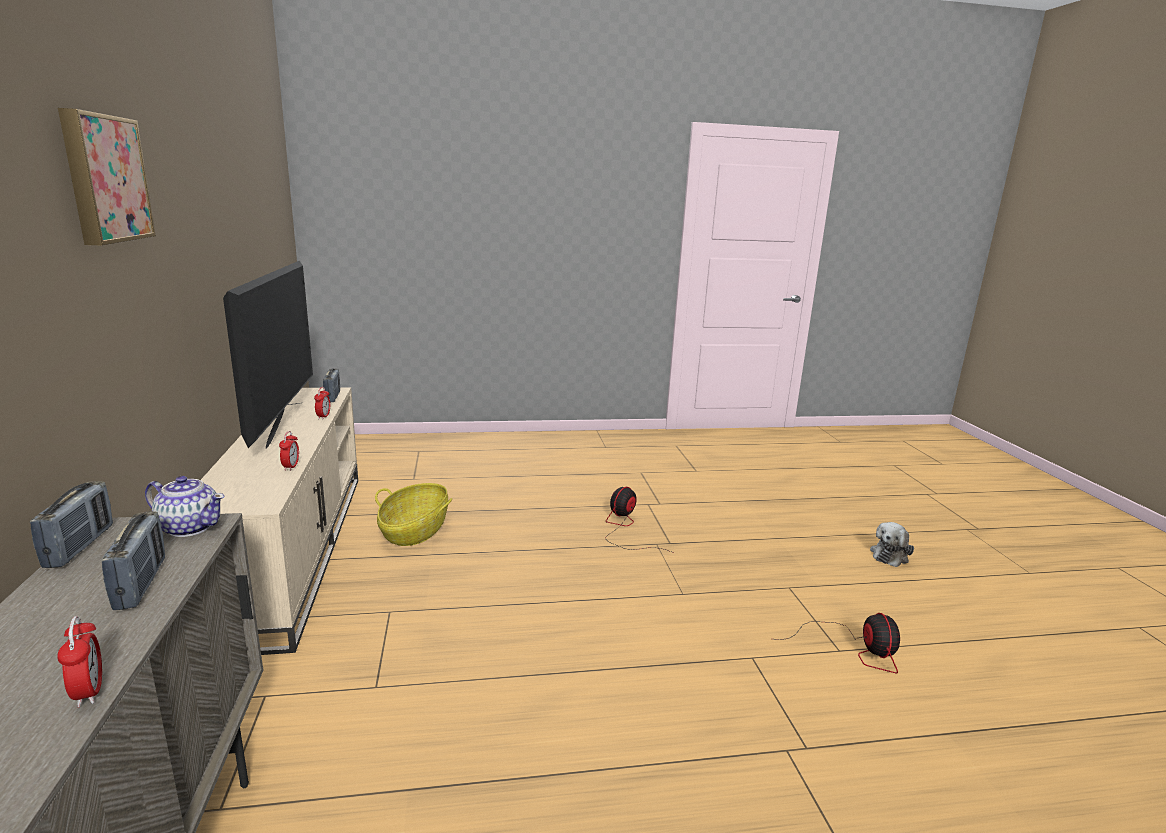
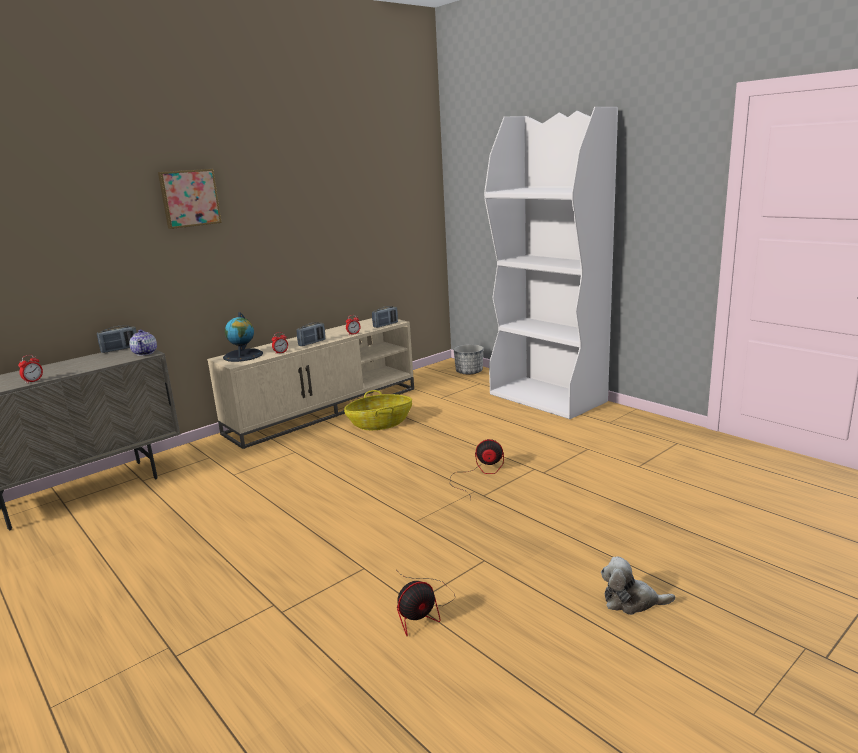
camera: 60 degrees right, 0 degrees up
(141, 583) = (98, 363): radio -> radio (312, 343)
(232, 490) = (243, 355): none -> globe
(284, 423) = (331, 333): television -> none
(378, 443) = (469, 372): none -> planter
(515, 443) = (548, 398): none -> white bookcase

